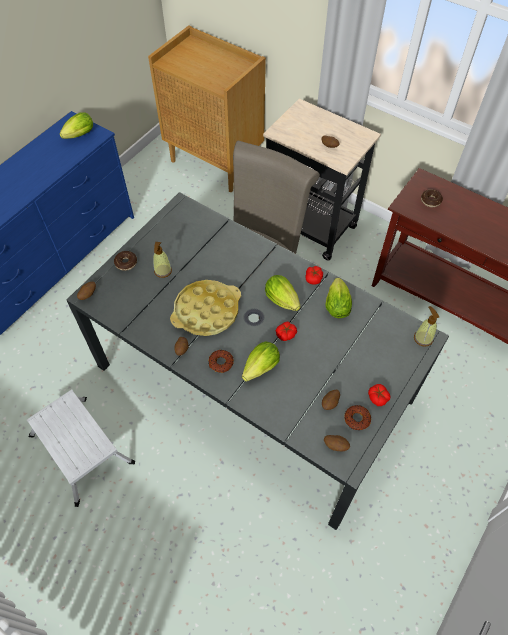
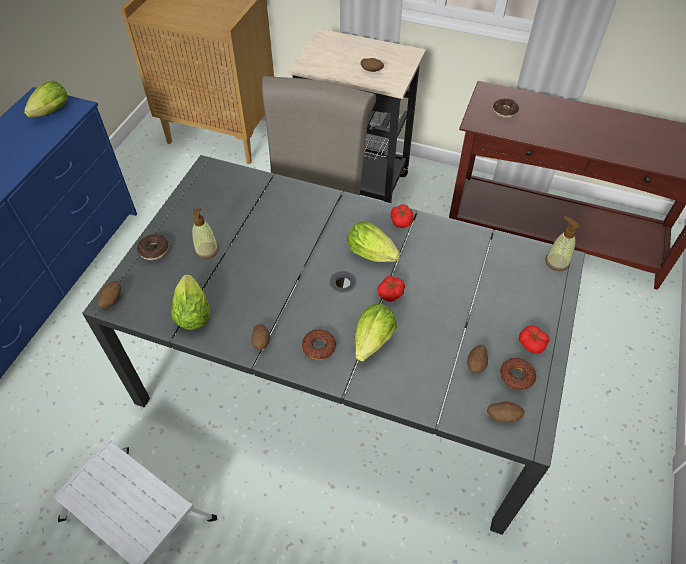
camera: 15 degrees left, 5 degrees down
(206, 311) = (279, 287): yellow tray -> none
(337, 304) = (440, 244): lettuce -> lettuce (192, 310)

